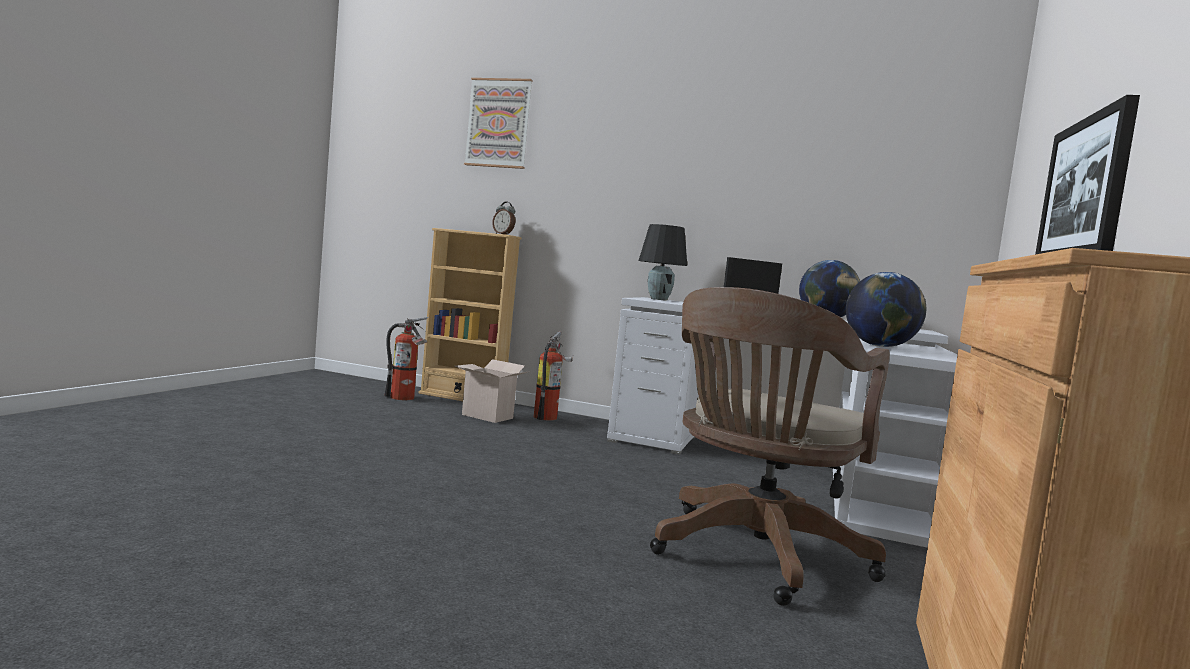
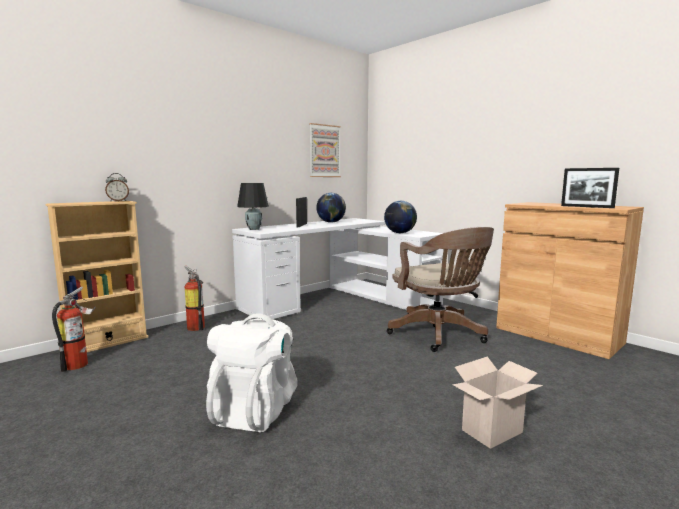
camera: 60 degrees left, 5 degrees up
(351, 464) = (255, 409): none -> white backpack
(485, 416) = (172, 344): cardboard box -> cardboard box (492, 432)
(498, 123) = (83, 102): picture -> picture (324, 151)

